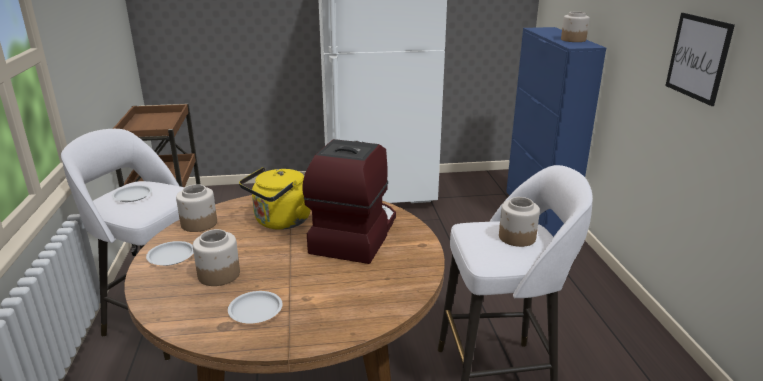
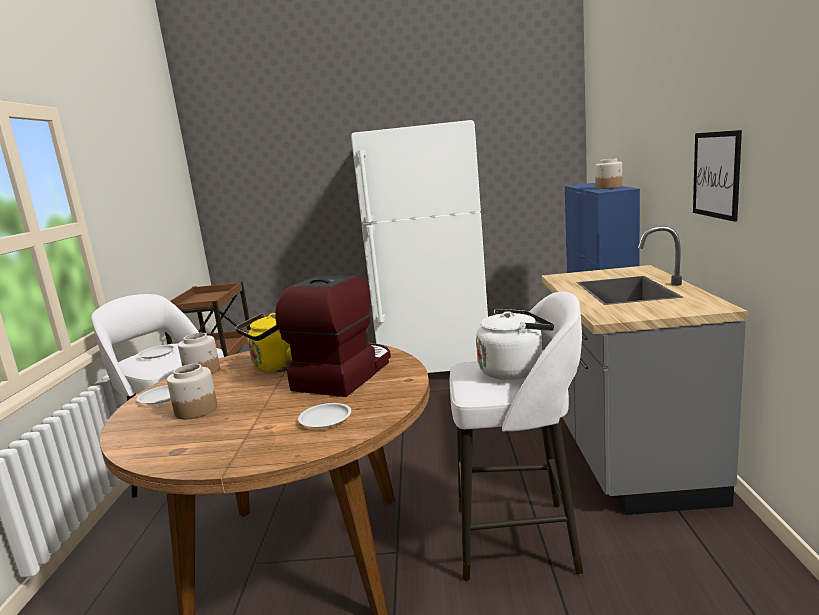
camera: 10 degrees right, 10 degrees down
(255, 311) = (212, 438): white plate -> white plate (325, 419)
(517, 237) = (514, 370): jar -> white kettle
(575, 296) = (626, 456): none -> grey counter

